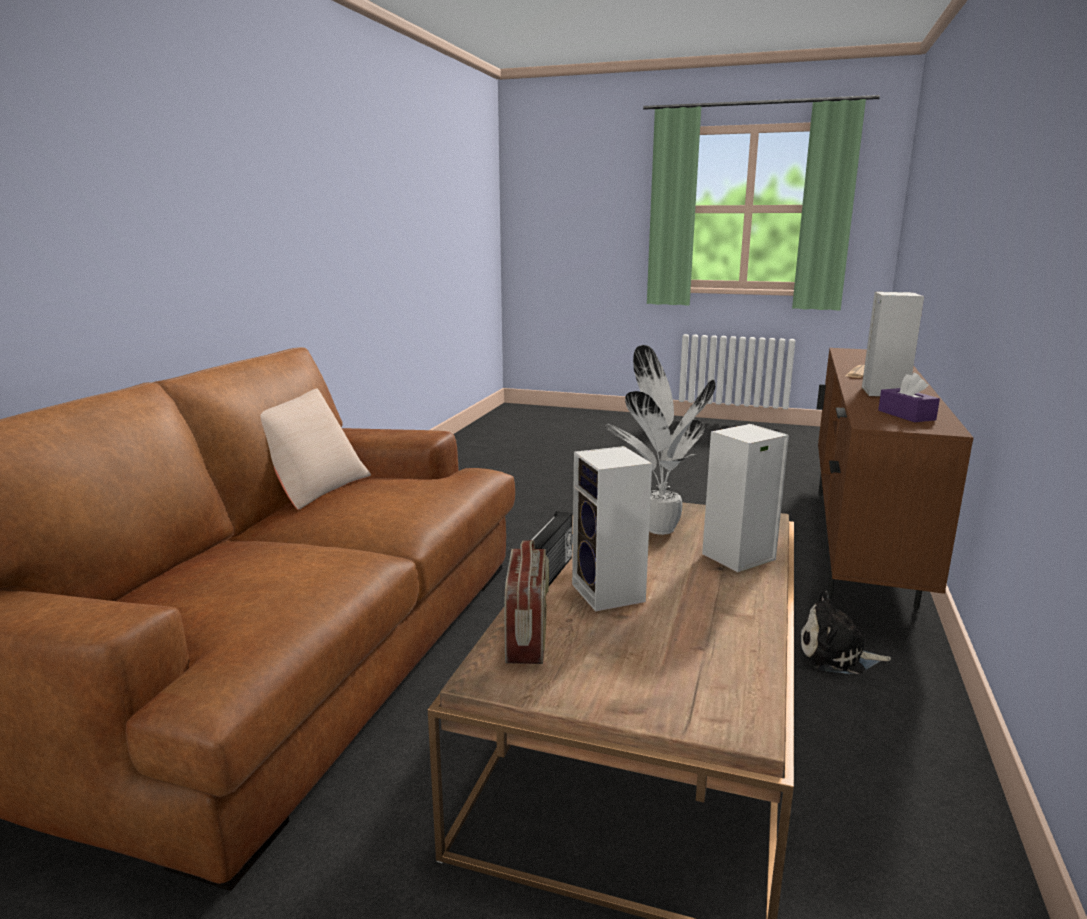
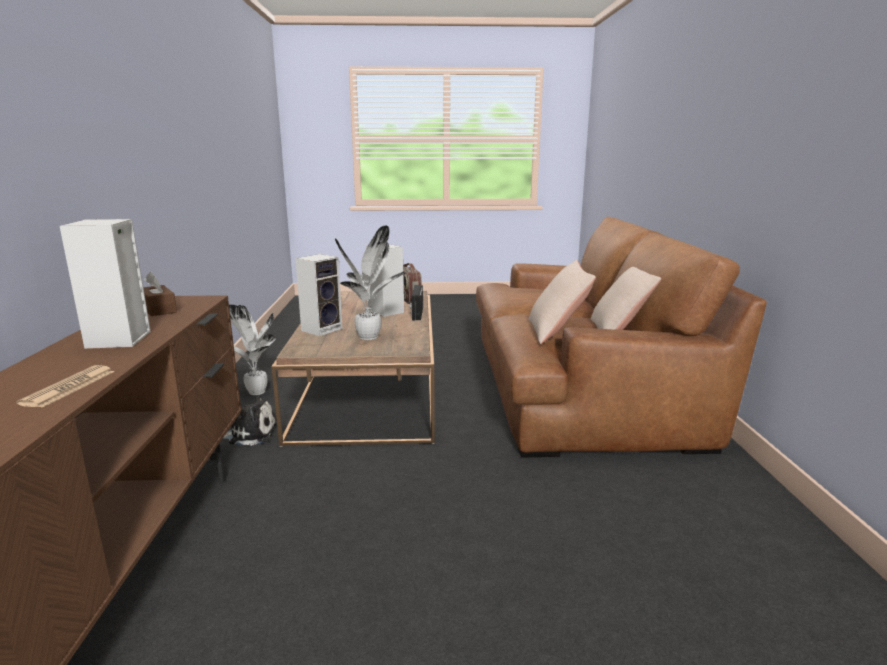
camera: 160 degrees right, 0 degrees up
(405, 484) = (557, 331): none -> beige pillow
(889, 762) = (255, 393): none -> potted plant
(906, 415) = (159, 309): purple tissue box -> brown tissue box

